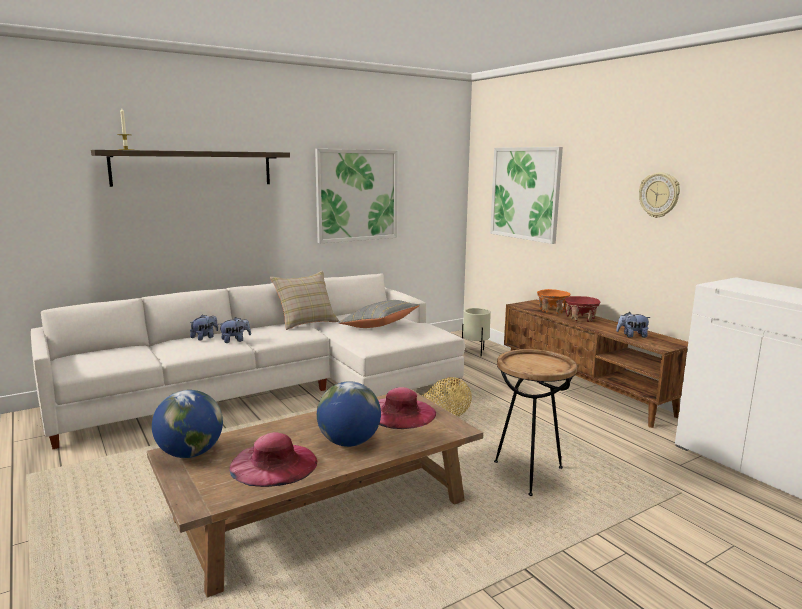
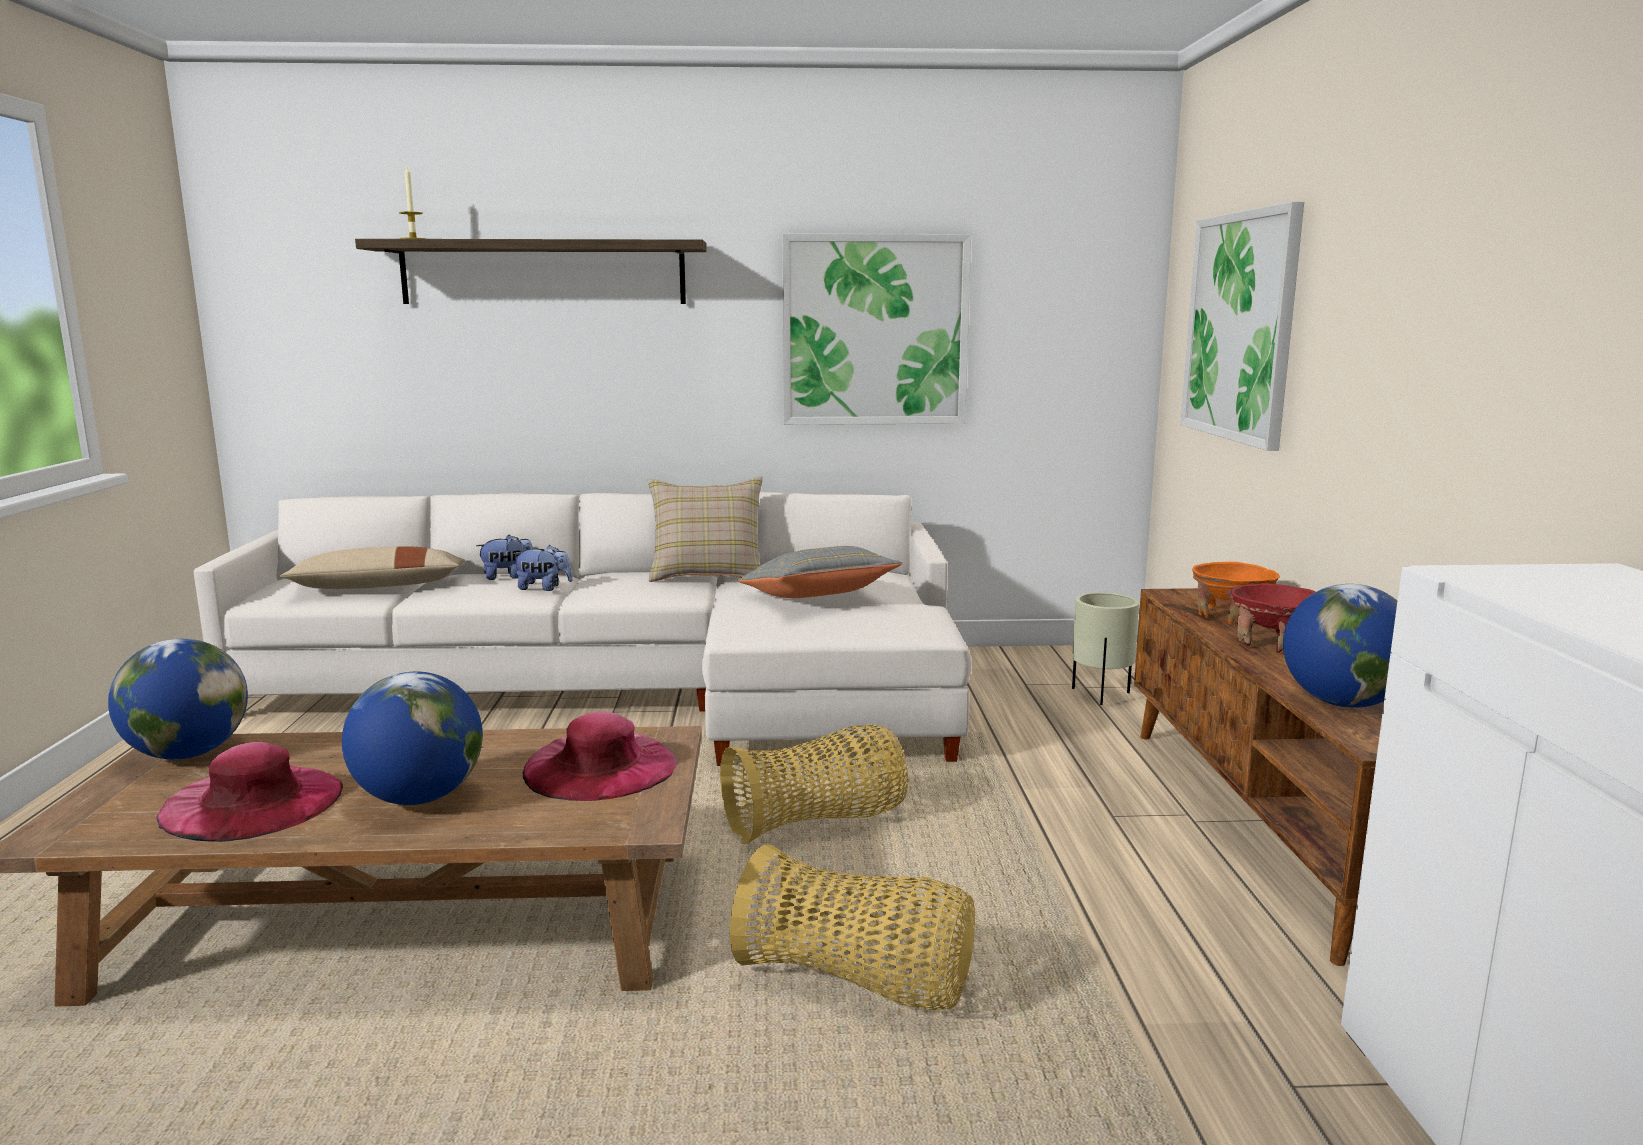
camera: 30 degrees right, 0 degrees up
(138, 353) = (379, 587): none -> beige pillow
(528, 475) = (858, 981): brown side table -> basket
(632, 336) = (1342, 703): plush toy -> globe
(659, 195) = (1471, 313): wall clock -> none

